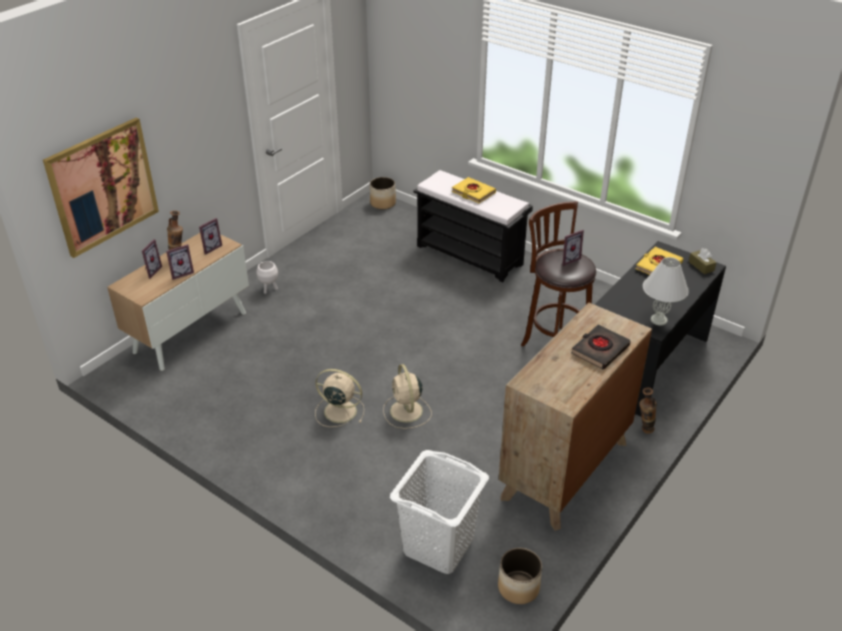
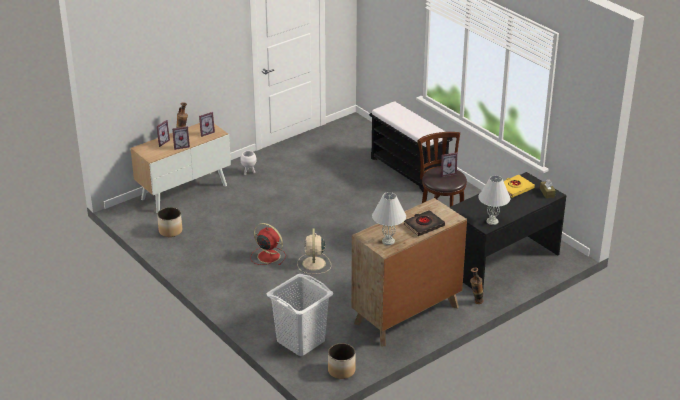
camera: 15 degrees right, 5 degrees down
(103, 186) = (137, 79): picture -> none
(338, 411) = (267, 256): beige fan -> red fan
(383, 203) = (358, 123): planter -> planter (170, 231)
(473, 193) = (411, 121): yellow book -> none
(564, 386) = (388, 241): none -> white table lamp

